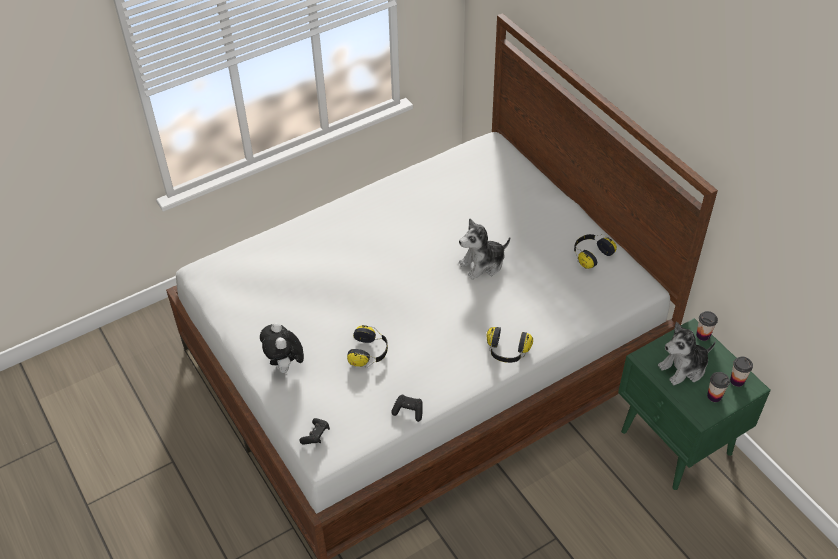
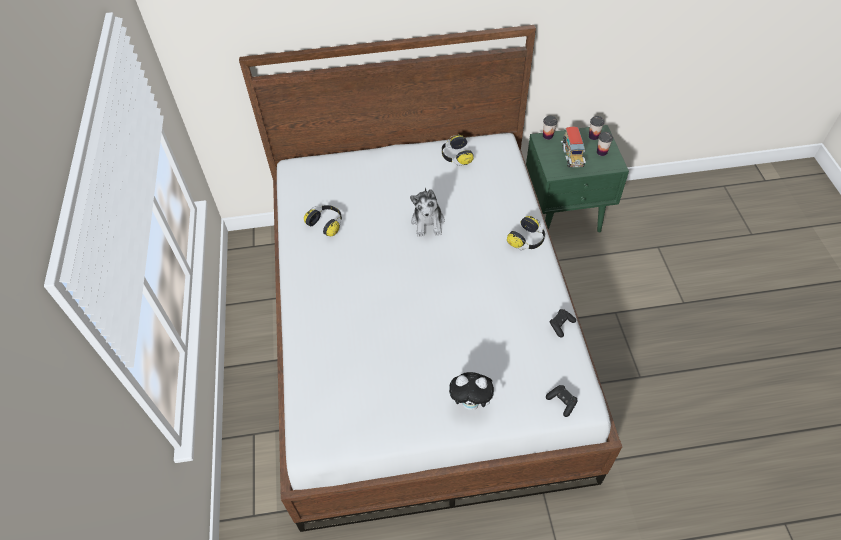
camera: 65 degrees left, 5 degrees up
(369, 353) = (486, 332): headphones -> headphones (327, 224)
(683, 368) = (571, 157): plush toy -> toy truck

